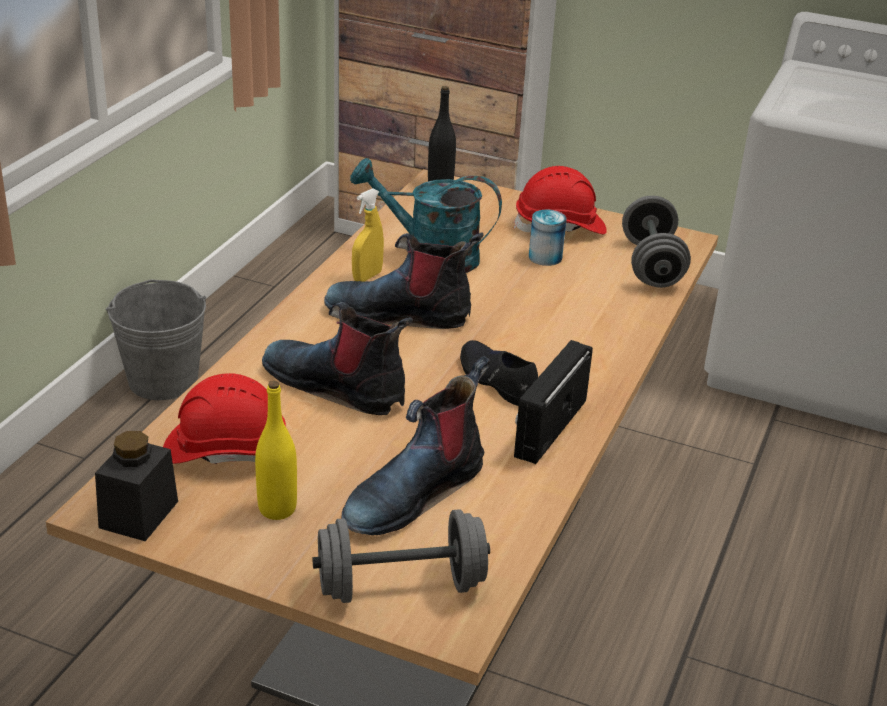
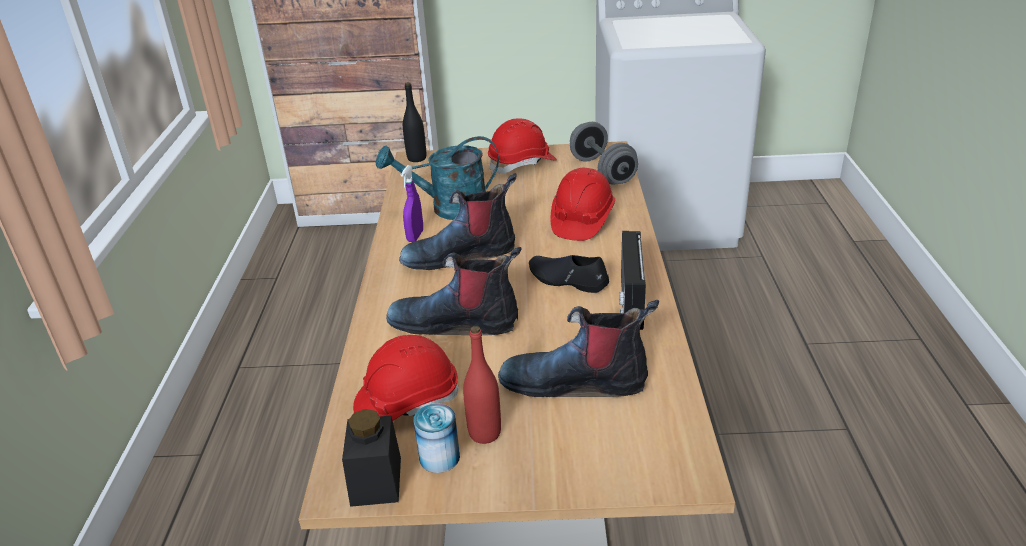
camera: 20 degrees left, 0 degrees up
(163, 380) = (231, 373): grey bucket -> none
(277, 509) = (484, 433): yellow bottle -> red bottle
(367, 276) = (415, 236): yellow spray bottle -> purple spray bottle
(400, 586) = (625, 457): grey dumbbell -> none
(414, 492) = (576, 381): boot -> boot turned 75 degrees clockwise
(545, 257) = (529, 186): can -> can (439, 457)
(573, 318) = (581, 221): none -> red hard hat

